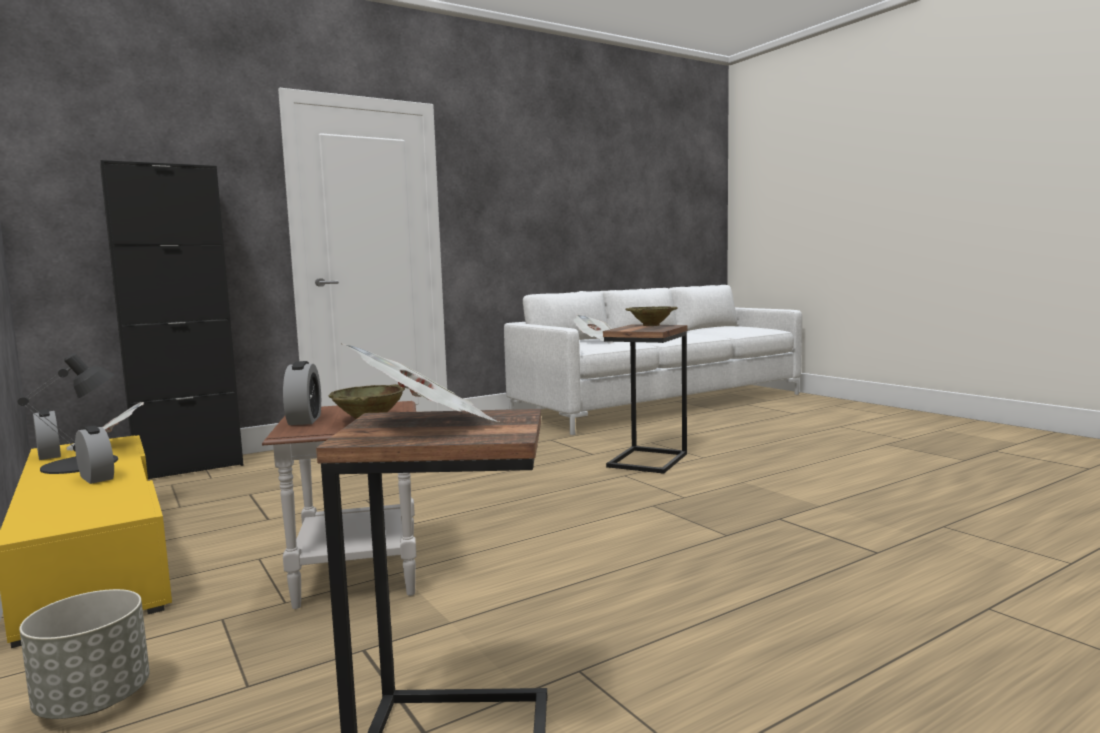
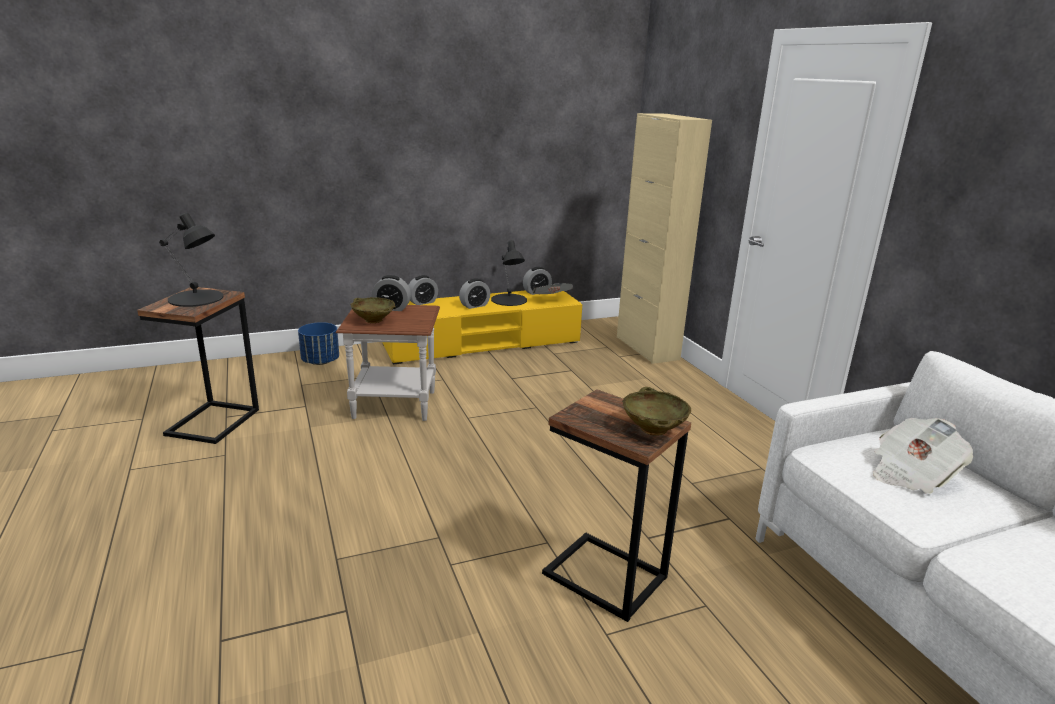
camera: 100 degrees right, 15 degrees up
(34, 511) = (422, 302): none -> alarm clock
(94, 701) = (321, 361): grey planter -> blue planter
(189, 468) = (647, 348): black cabinet -> beige cabinet
(427, 425) = (196, 298): newspaper -> black table lamp

